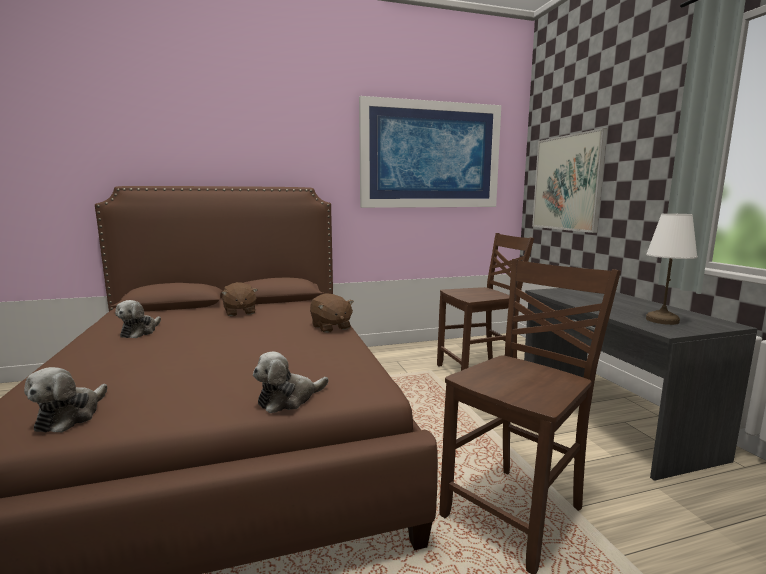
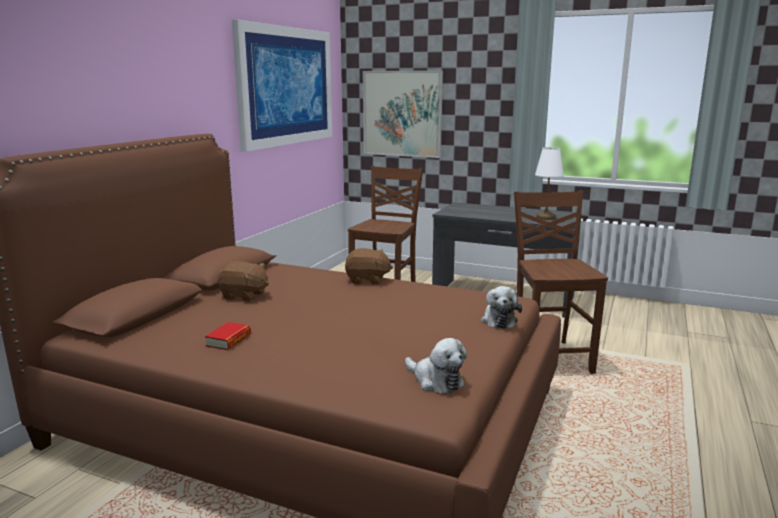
camera: 50 degrees left, 5 degrees up
(140, 332) = (229, 340): plush toy -> book

